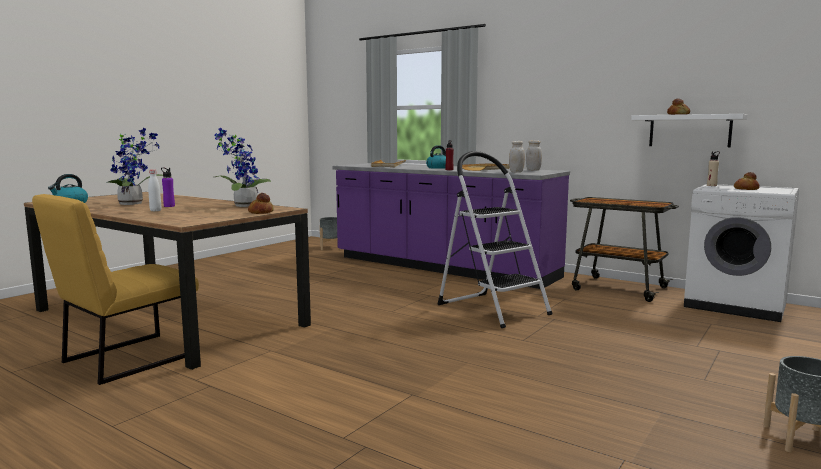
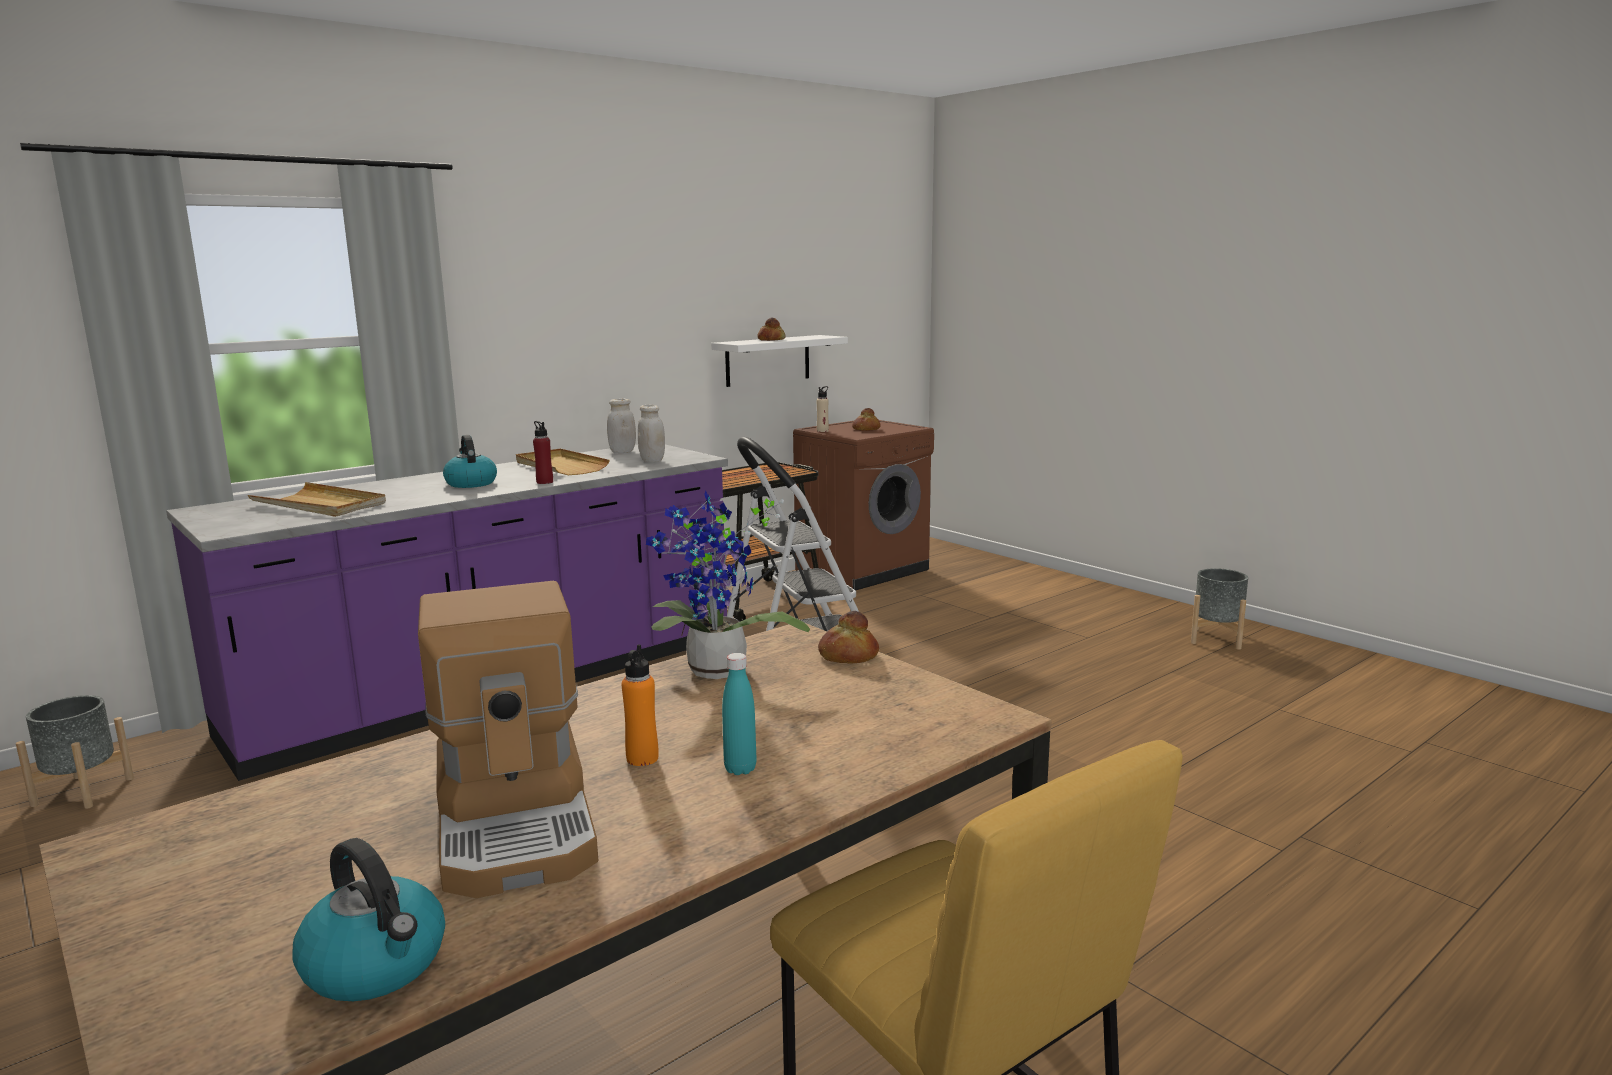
camera: 75 degrees left, 5 degrees up
(134, 204) = (518, 820): potted plant -> coffee machine
(155, 210) = (740, 769): white bottle -> turquoise bottle
(169, 206) = (642, 758): purple bottle -> orange bottle
(735, 306) = (864, 571): white washing machine -> brown washing machine

